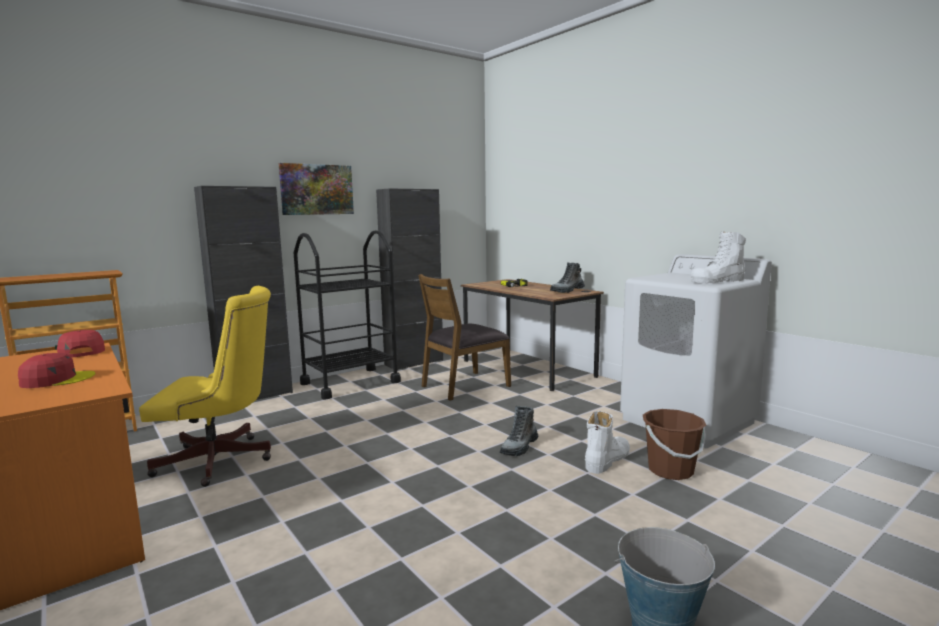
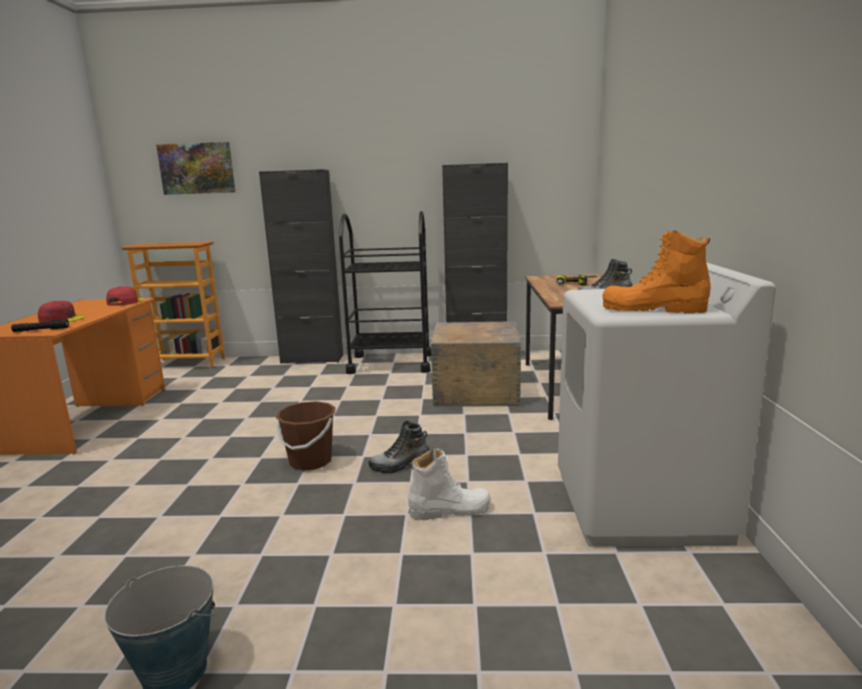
camera: 40 degrees right, 5 degrees up
(79, 393) = (41, 330): none -> black flashlight
(222, 461) = (209, 404): yellow office chair -> none
(317, 189) = (378, 169): picture -> picture (197, 168)
(464, 386) = (474, 390): brown chair -> crate
(670, 470) = (489, 550): brown bucket -> brown bucket (310, 461)
(718, 281) = (653, 309): white boot -> orange boot

